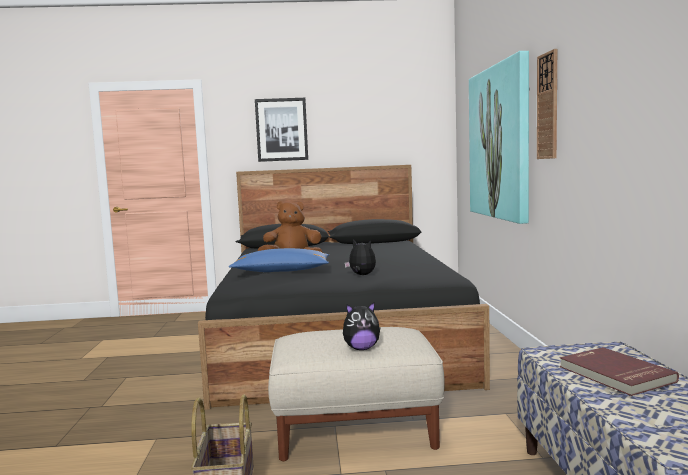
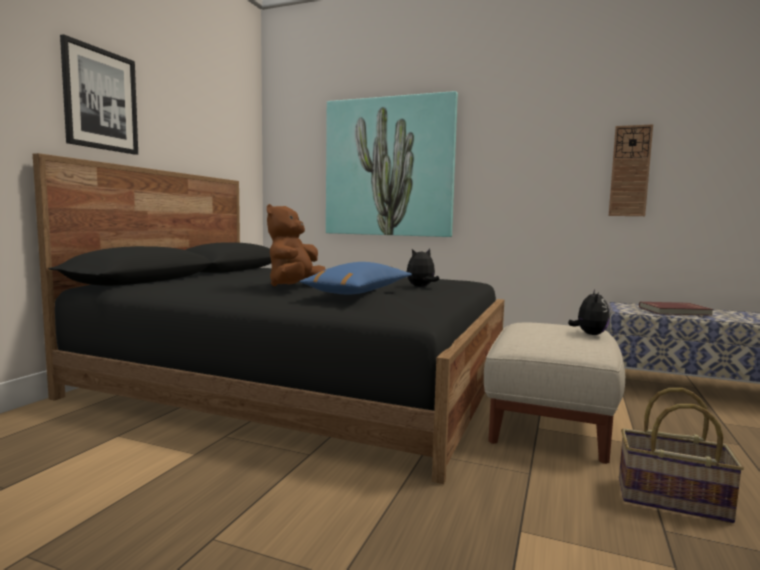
camera: 65 degrees left, 0 degrees up
(548, 106) = (488, 142): wall clock -> wall clock (630, 171)

